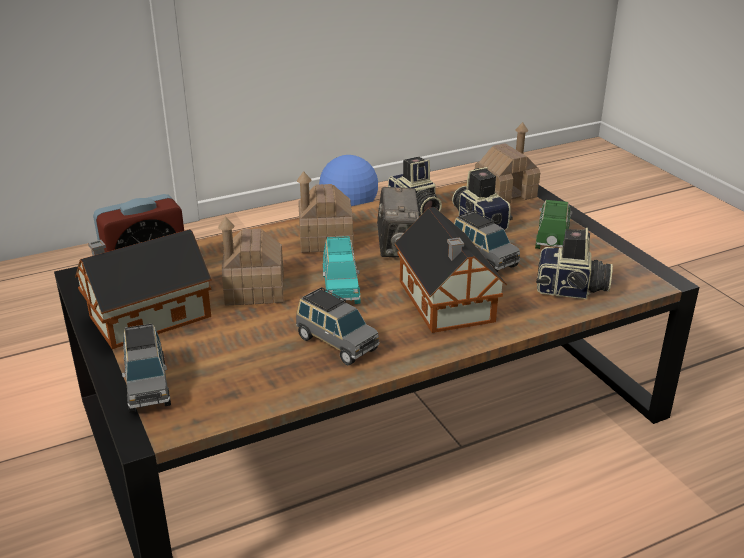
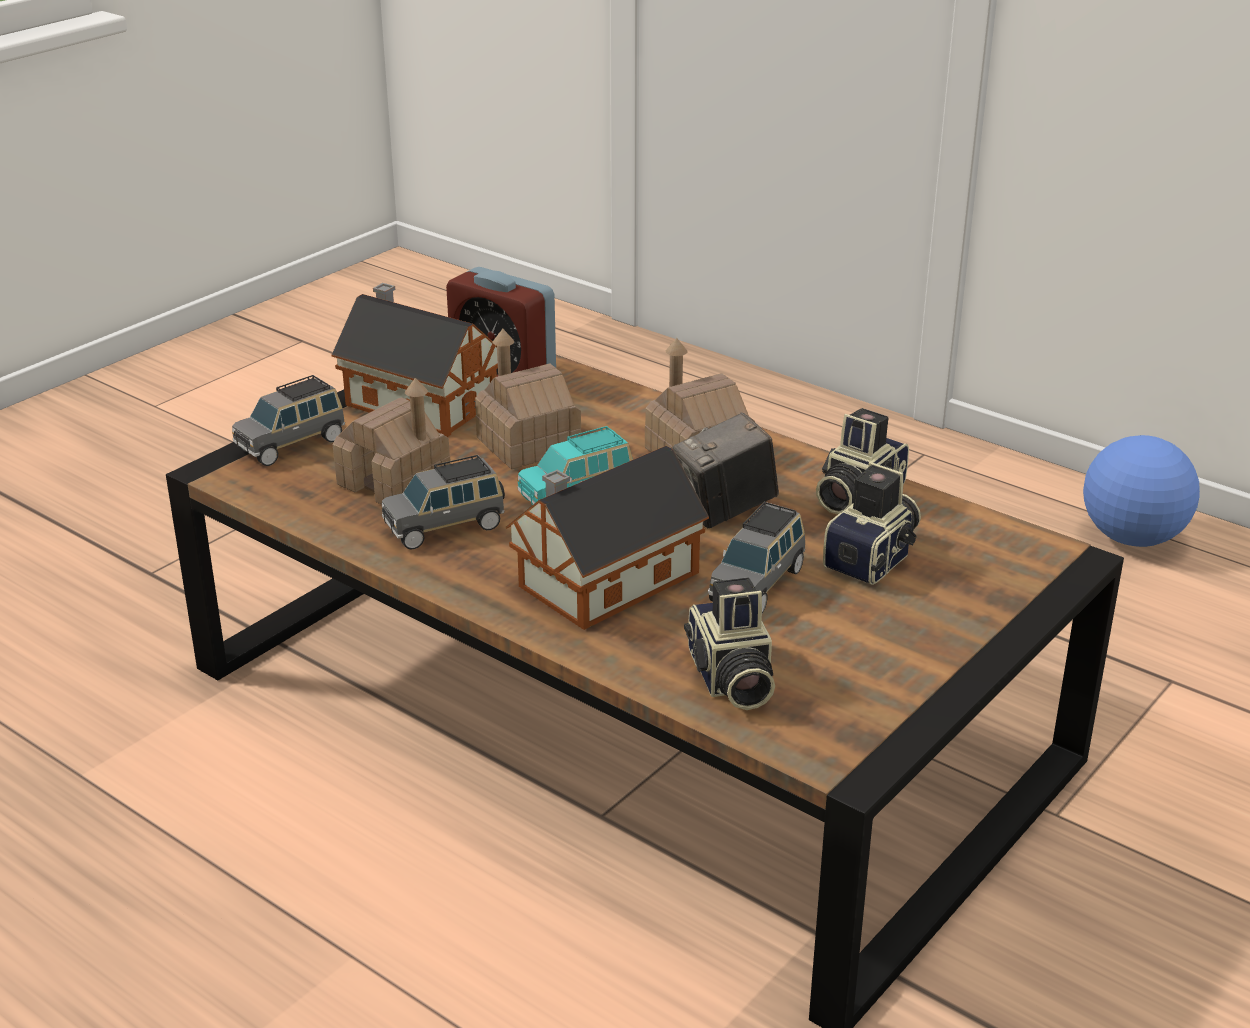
camera: 65 degrees right, 0 degrees up
(336, 343) = (446, 527): grey toy car -> grey toy car turned 45 degrees clockwise
(504, 192) = (1012, 560): toy house -> toy house (395, 482)
(552, 238) = (889, 634): green toy car -> none

